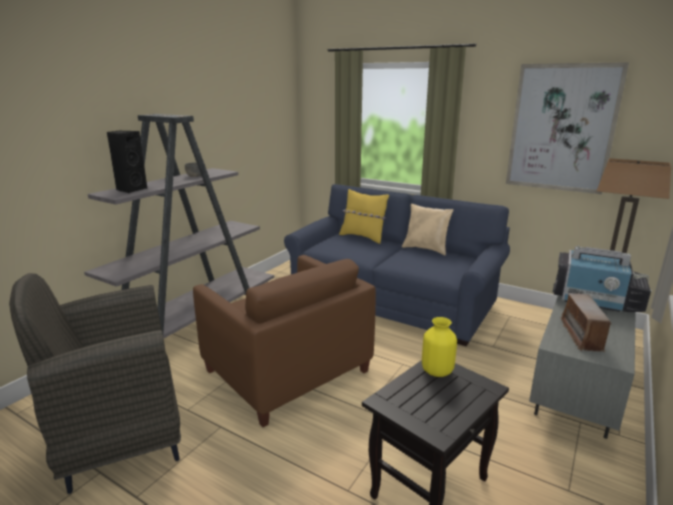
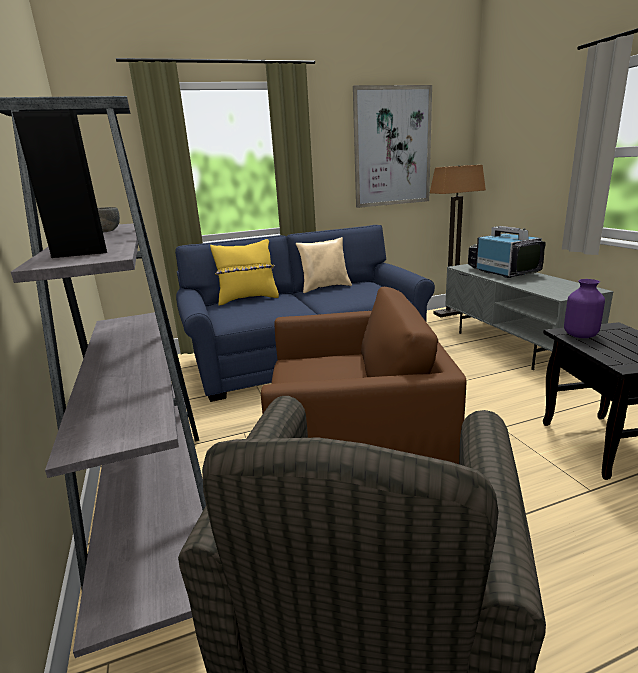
camera: 50 degrees left, 0 degrees up
(437, 371) = (579, 335): yellow vase -> purple vase
(582, 336) = (551, 287): radio -> none
(596, 301) = (502, 272): television -> television turned 90 degrees counterclockwise

